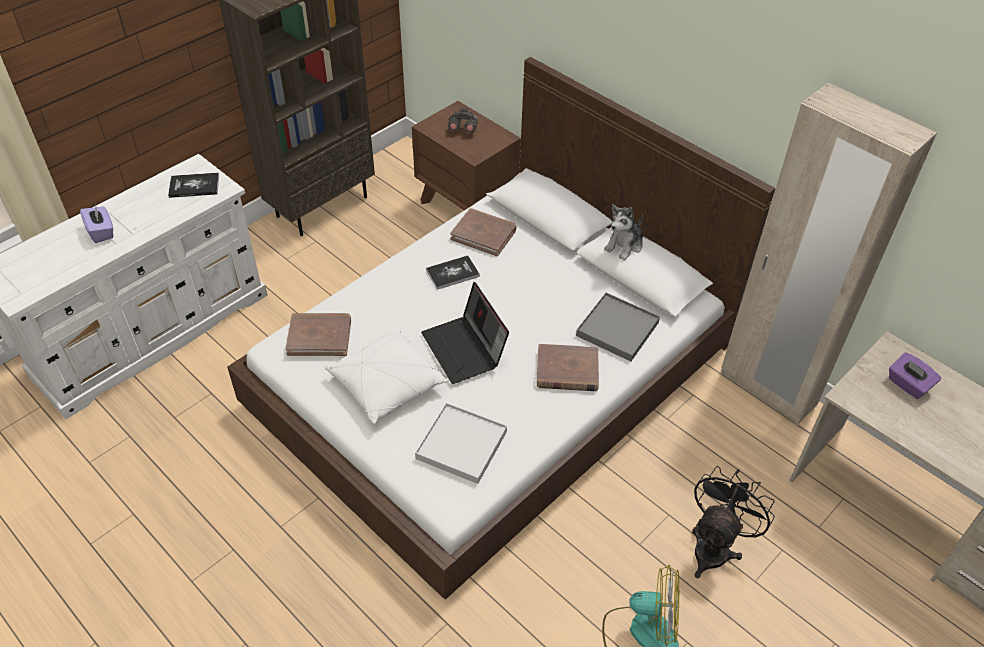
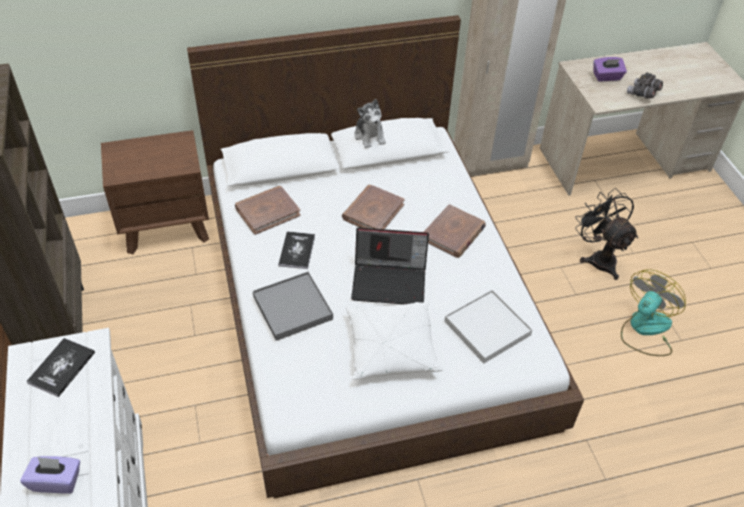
camera: 60 degrees left, 0 degrees up
(319, 336) = (301, 372): brown book -> brown book (373, 211)
(463, 129) = (144, 157): grey binoculars -> grey binoculars (642, 94)
(617, 329) = (432, 188): grey tray -> grey tray (293, 308)

